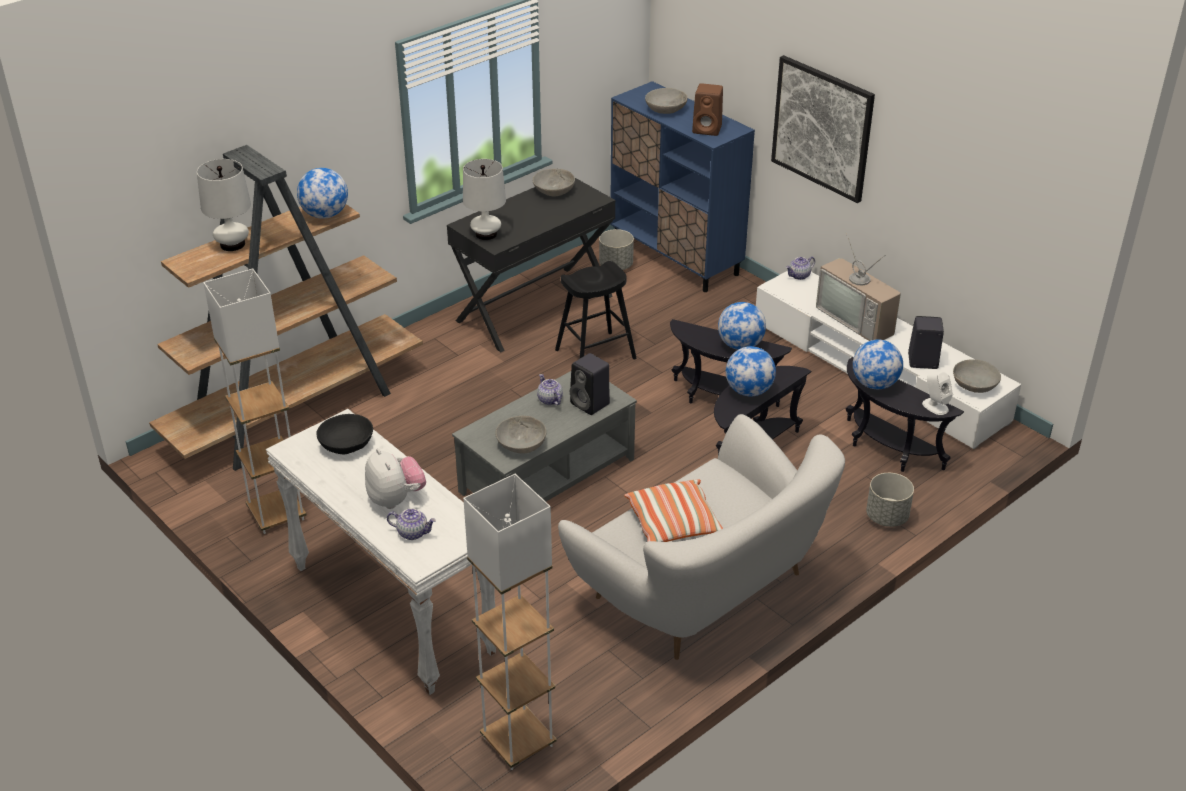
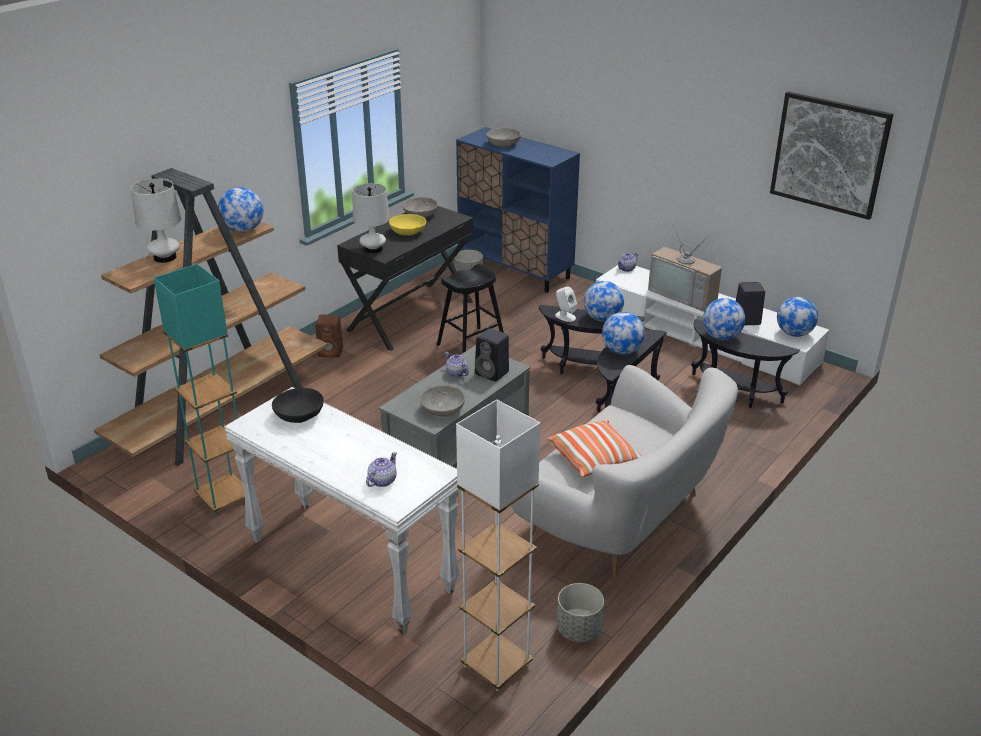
camera: 10 degrees left, 5 degrees down
(277, 514) = (224, 498): white floor lamp -> turquoise floor lamp
(396, 499) = (358, 454): plush toy -> none
(413, 532) = (382, 480): teapot -> teapot turned 60 degrees counterclockwise
(533, 214) = (408, 232): none -> yellow bowl
(708, 129) = (543, 155): brown speaker -> brown speaker (331, 352)
(822, 128) = (640, 142): picture -> picture (829, 154)
(887, 517) = (751, 443): grey planter -> grey planter (579, 630)
(935, 406) = (775, 348): white speaker -> white speaker (565, 316)
(974, 385) = (794, 333): grey bowl -> globe

